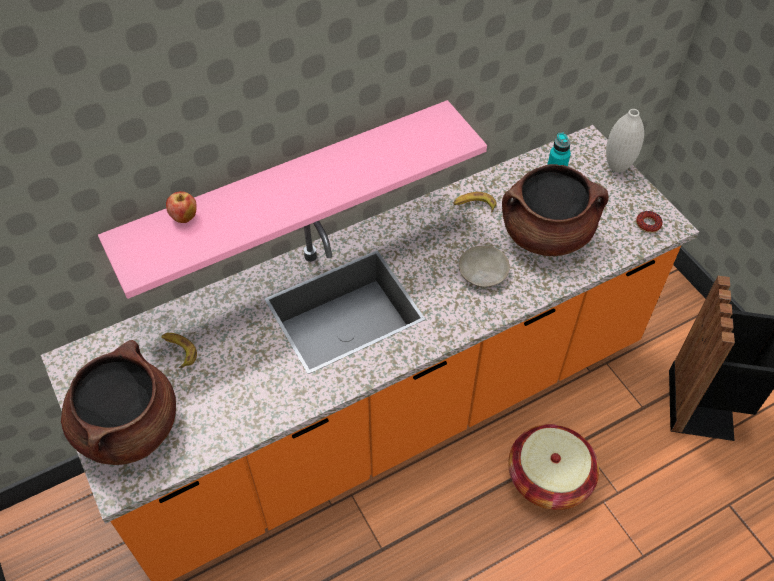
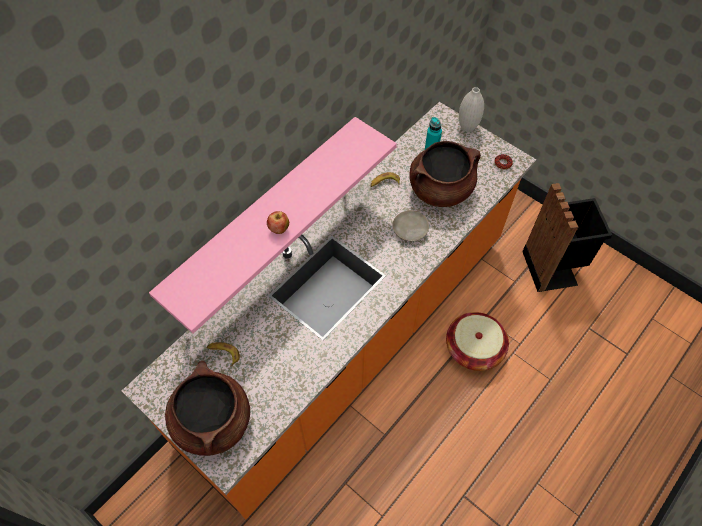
camera: 20 degrees left, 5 degrees up
(184, 217) = (208, 260): apple -> apple (279, 229)

